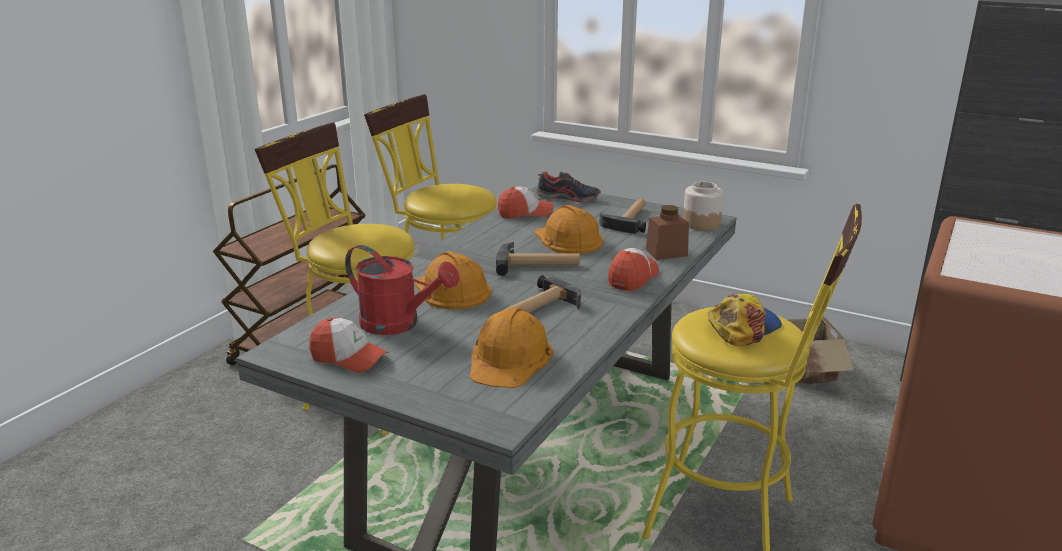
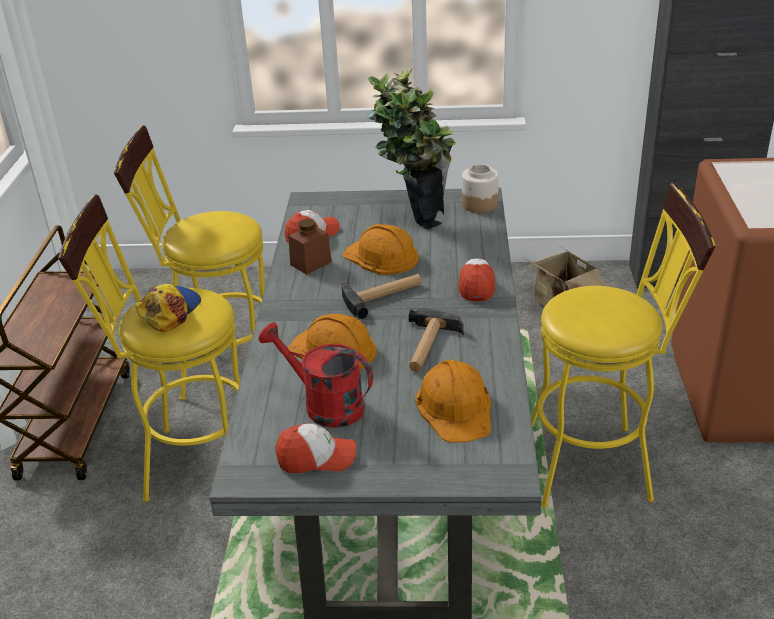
camera: 25 degrees left, 10 degrees up
(399, 324) = (324, 405): red watering can -> red watering can turned 150 degrees counterclockwise
(568, 198) = (335, 204): shoe -> none
(629, 219) = (414, 216): hammer -> potted plant
(666, 253) = (479, 247): brown jar -> brown jar (311, 263)
(742, 327) = (603, 309): cap -> cap (169, 311)

